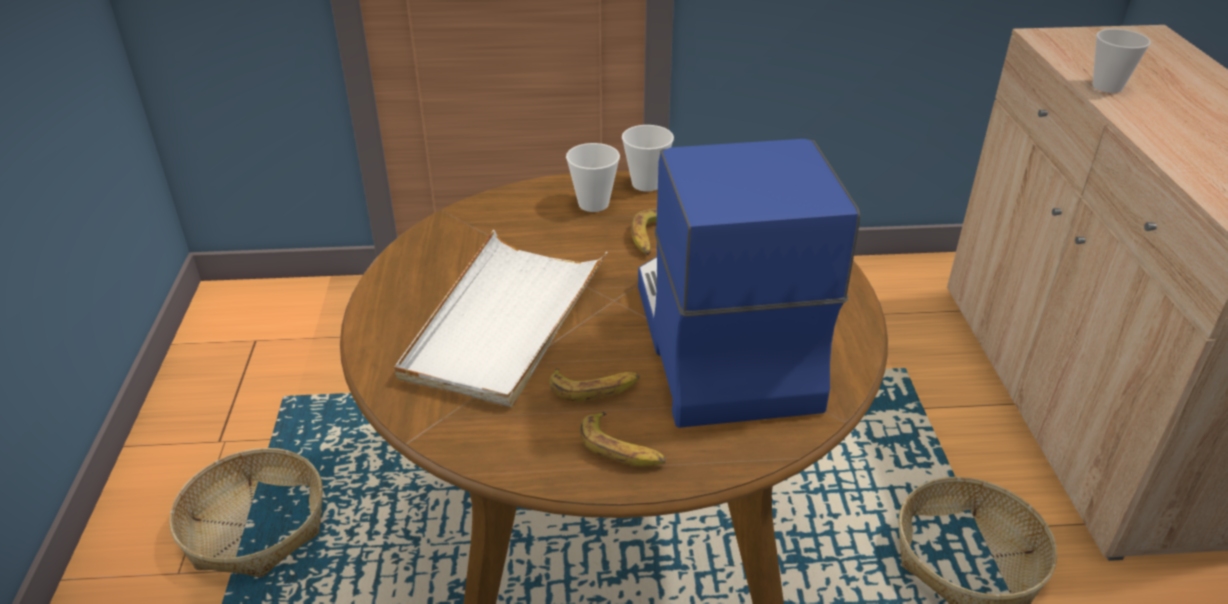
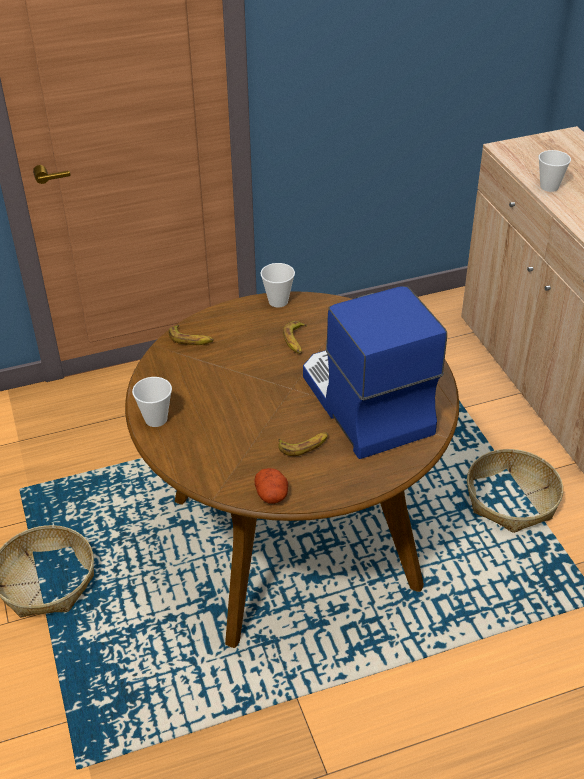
camera: 15 degrees left, 5 degrees up
(505, 322) = (233, 415): white tray -> none
(506, 456) = (272, 495): none -> potato
(593, 204) = (250, 322): cup -> cup (156, 419)
(622, 449) = (333, 477): banana -> banana (191, 339)

